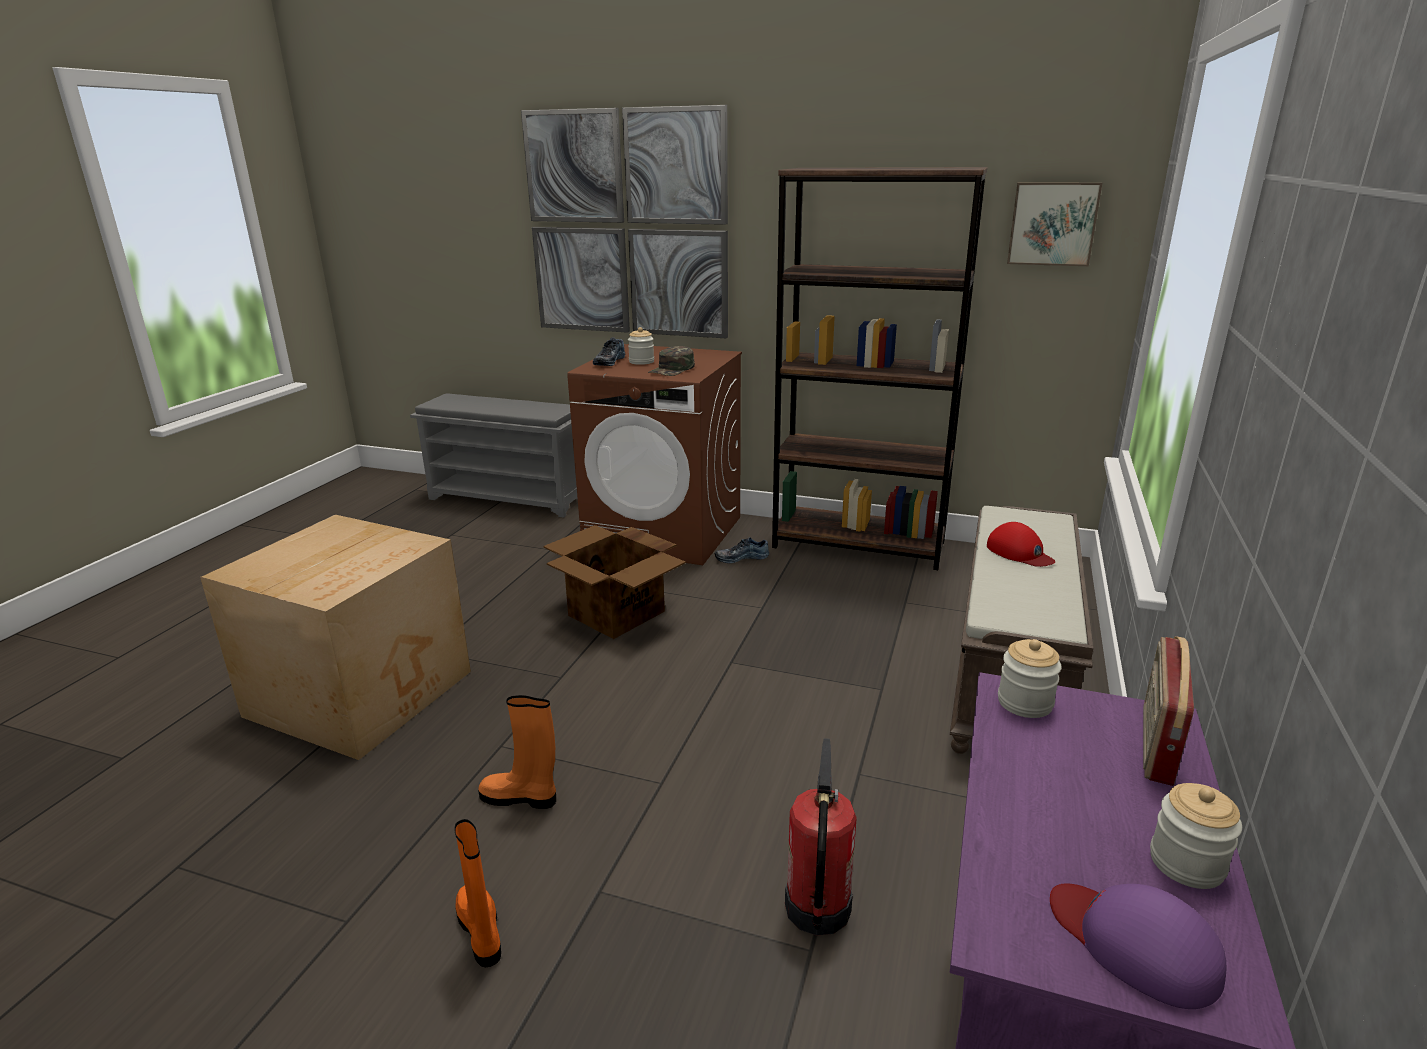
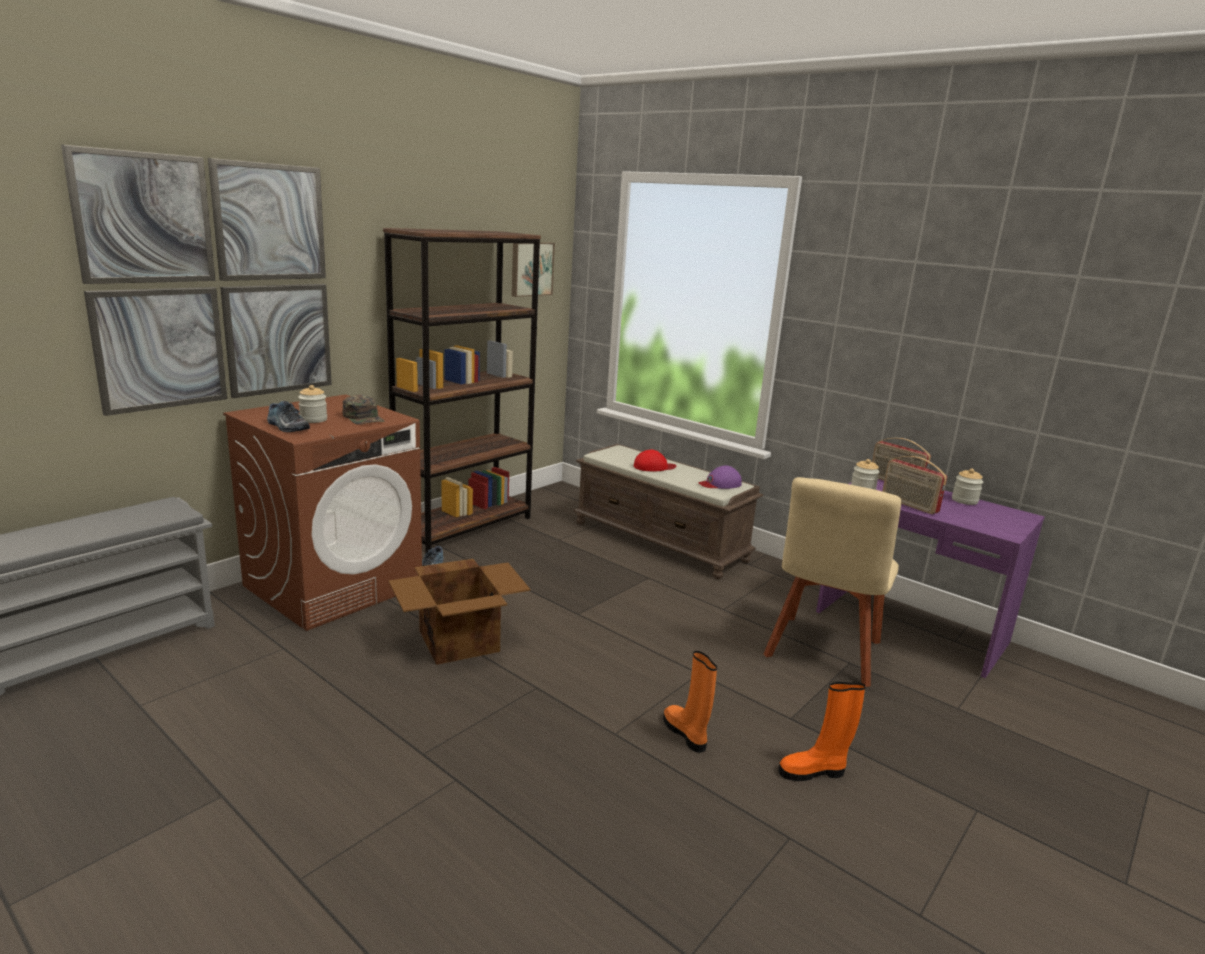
camera: 70 degrees left, 5 degrees down
(364, 692) = (466, 808): cardboard box -> none
(521, 798) = (686, 734): orange boot -> orange boot turned 120 degrees clockwise
(817, 909) = (822, 652): fire extinguisher -> beige chair
(1016, 767) = (909, 505): none -> radio
(1134, 943) = (1004, 518): purple cap -> purple cap (720, 484)

